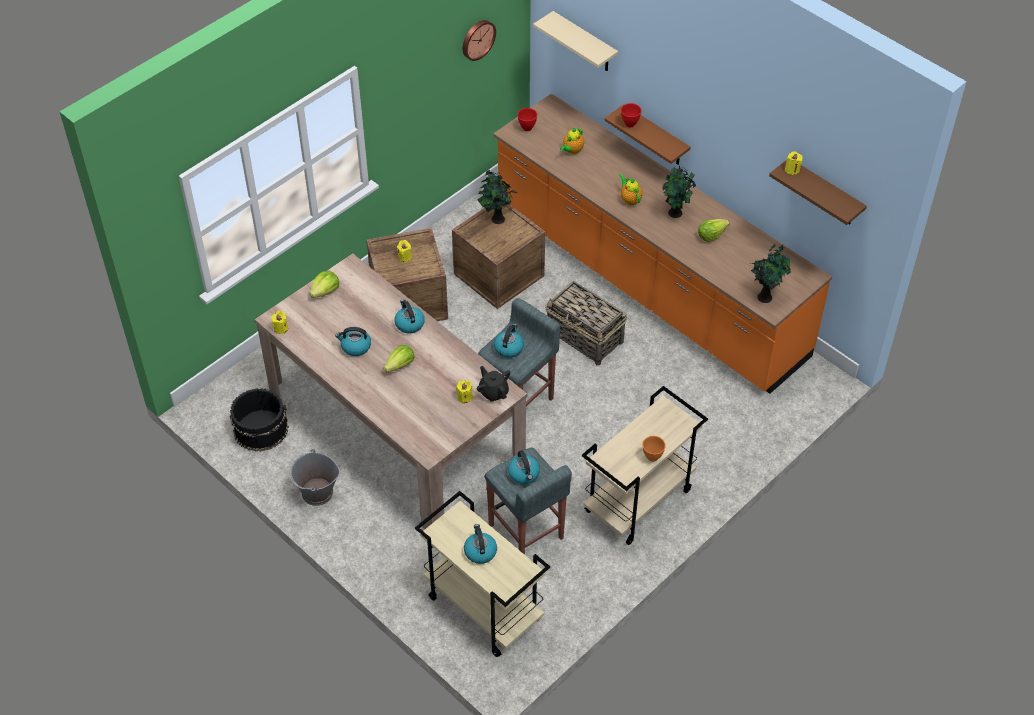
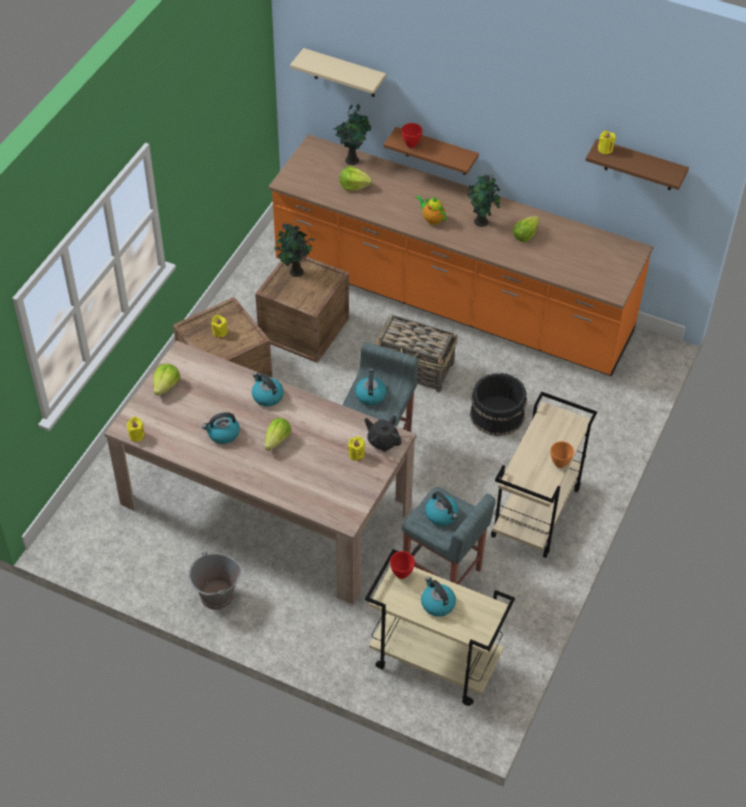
camera: 20 degrees left, 0 degrees up
(261, 429) = (129, 547): black bucket -> black bucket (496, 414)
(477, 39) = (237, 92): wall clock -> none
(526, 128) = (299, 173): red bowl -> red bowl (401, 574)
(572, 151) = (354, 185): teapot -> lettuce
(765, 296) = (602, 280): potted plant -> potted plant (352, 159)

